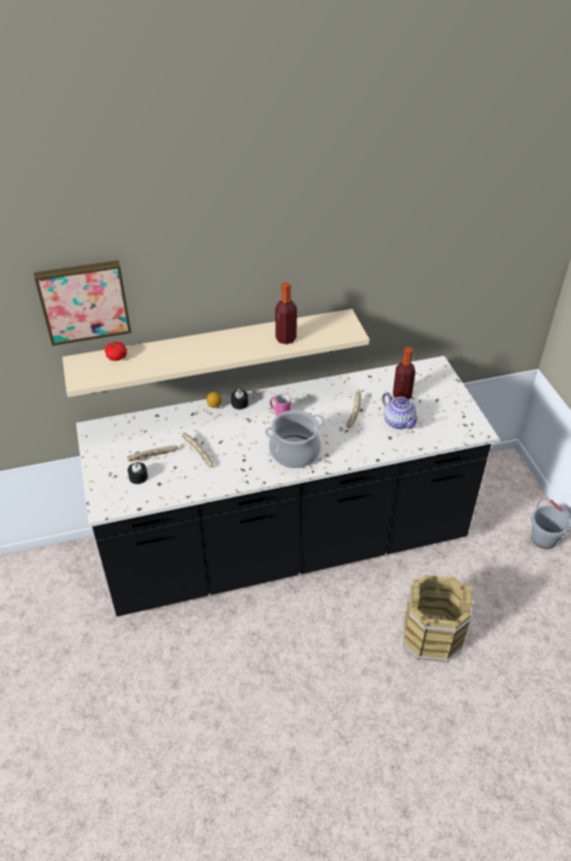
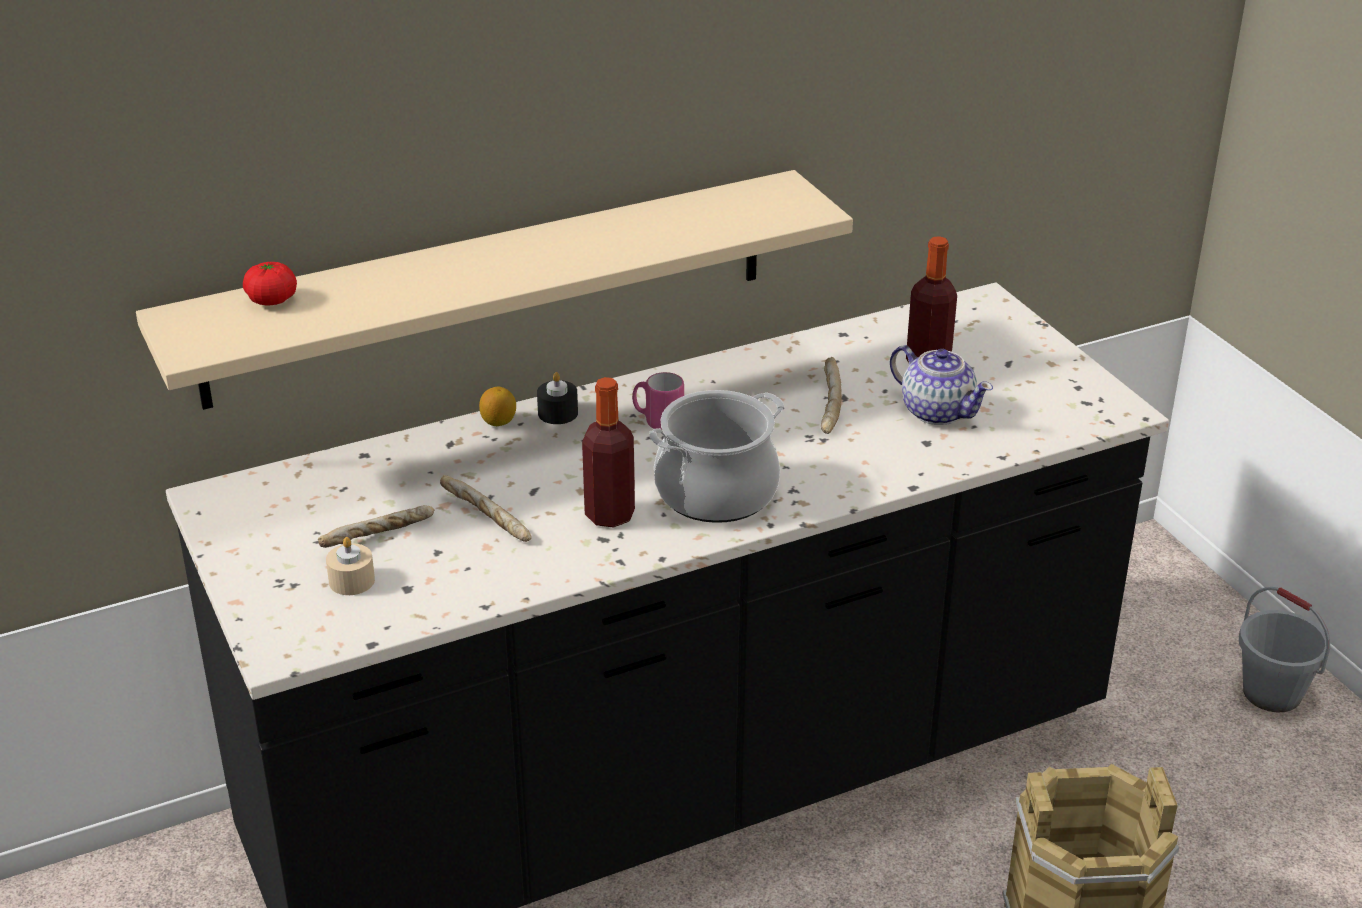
camera: 10 degrees left, 10 degrees down
(84, 301) = (192, 159): picture -> none
(138, 477) = (352, 581): black candle -> beige candle
(286, 339) = (663, 233): bottle -> bottle (610, 515)

